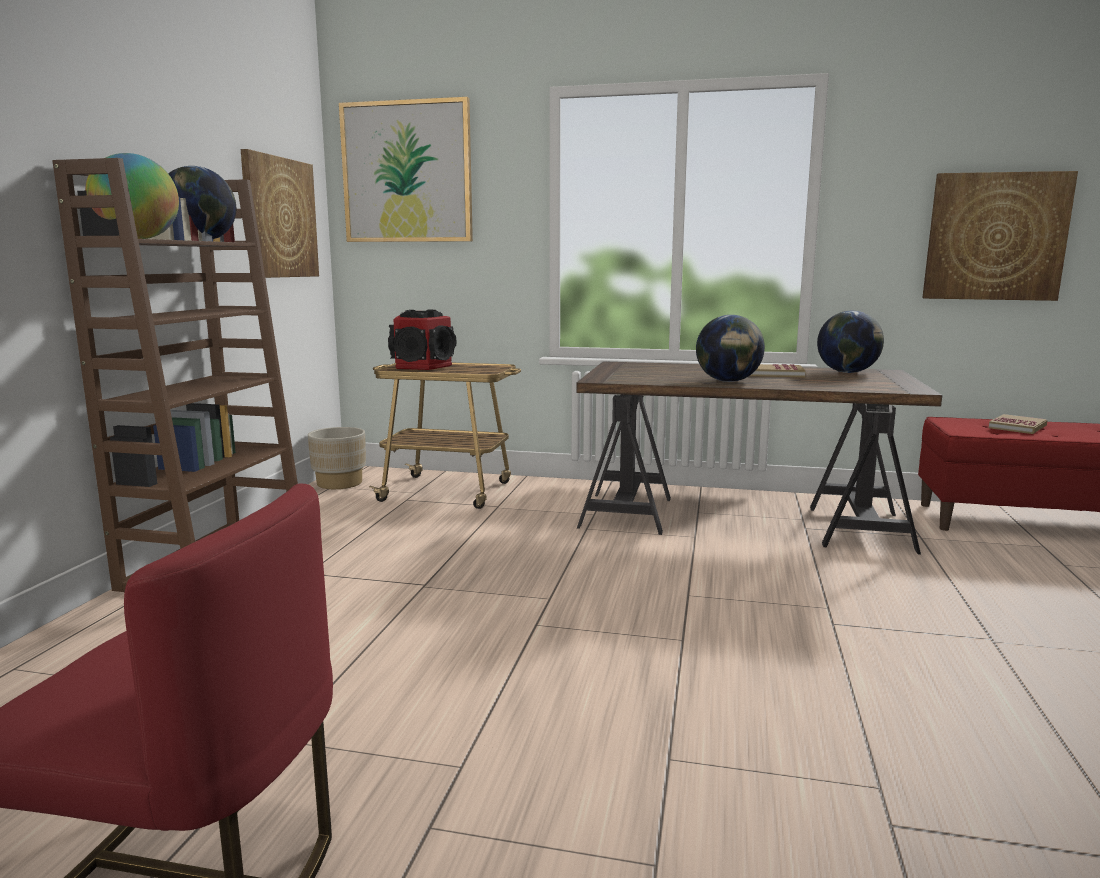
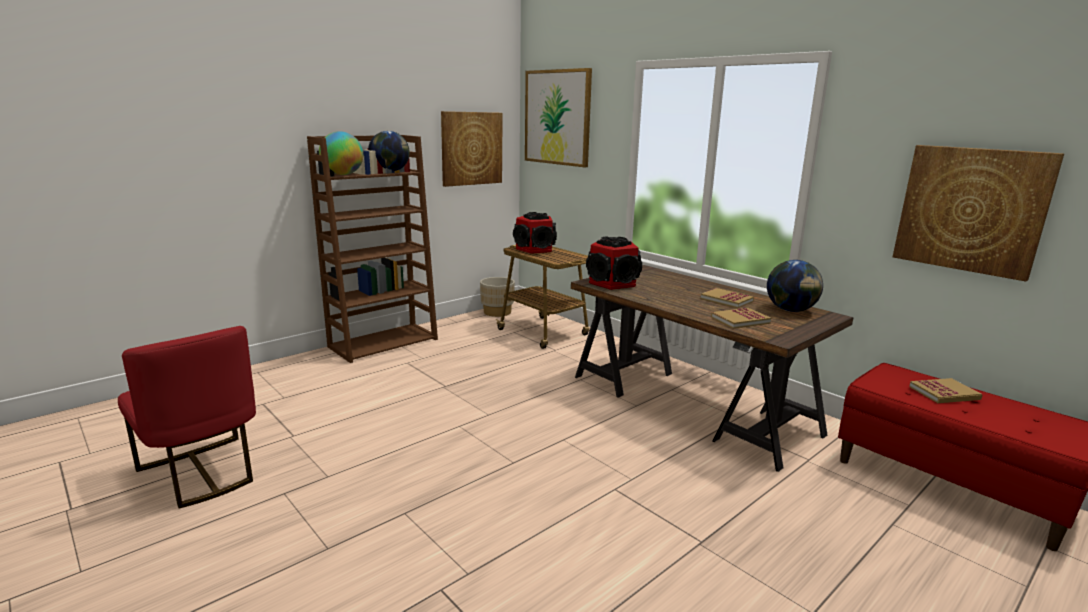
camera: 35 degrees right, 5 degrees up
(627, 377) = (613, 283): none -> speaker
(728, 381) = (667, 300): globe -> none
(838, 384) = (740, 320): none -> book

